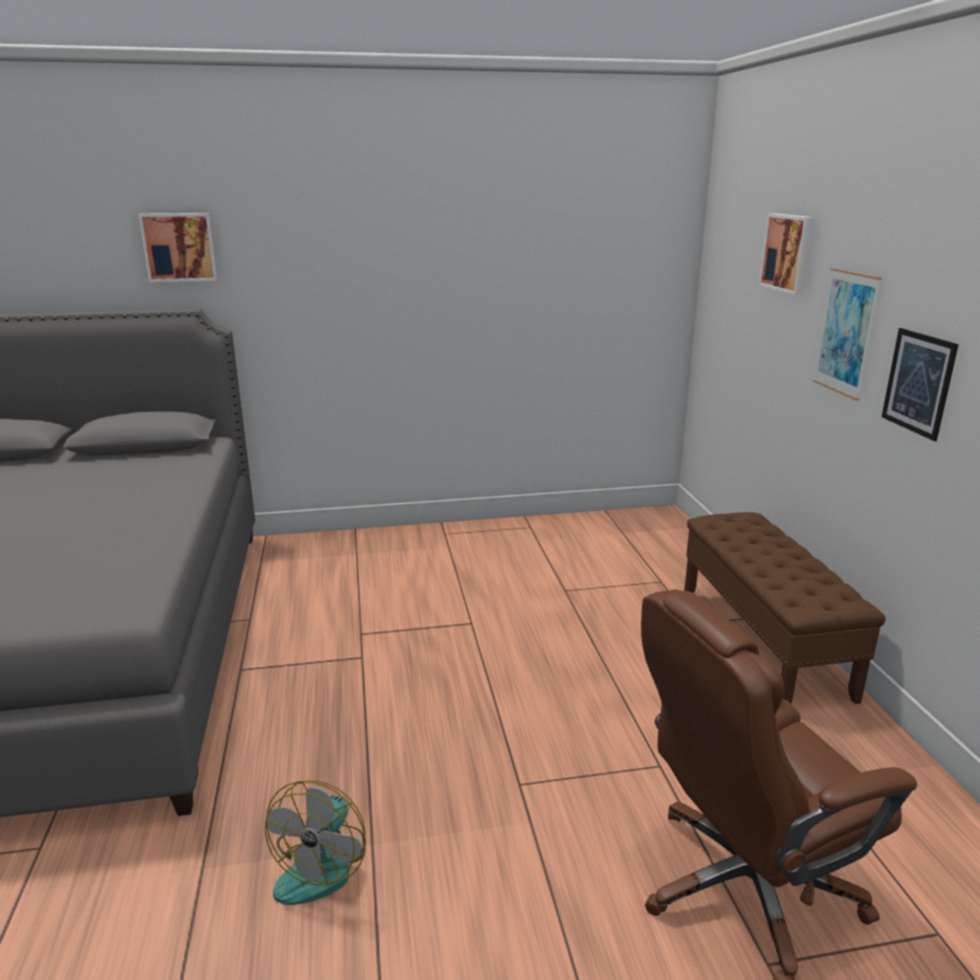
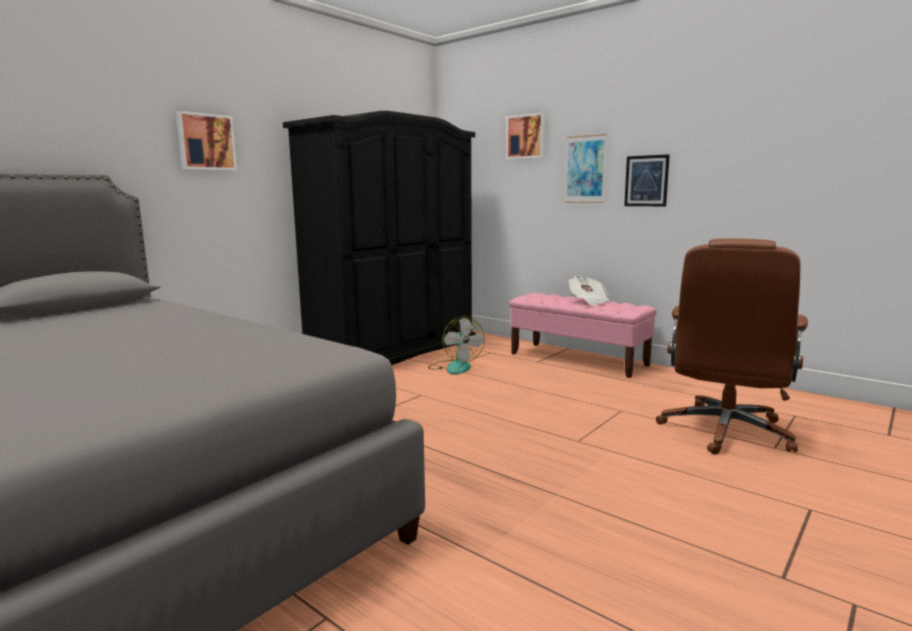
camera: 40 degrees left, 10 degrees down
(179, 247) = (77, 115): picture -> picture (206, 142)
(322, 865) = (548, 515): fan -> fan (455, 367)
(551, 536) = (394, 350): none -> black wardrobe
(763, 643) = (578, 359): brown bench -> pink bench
(786, 561) = (588, 301): none -> newspaper

